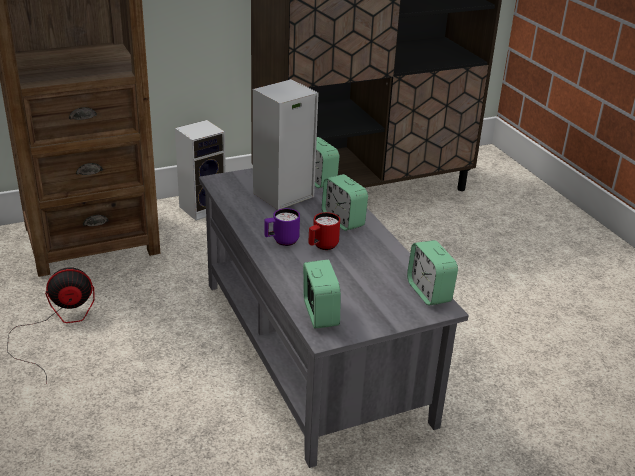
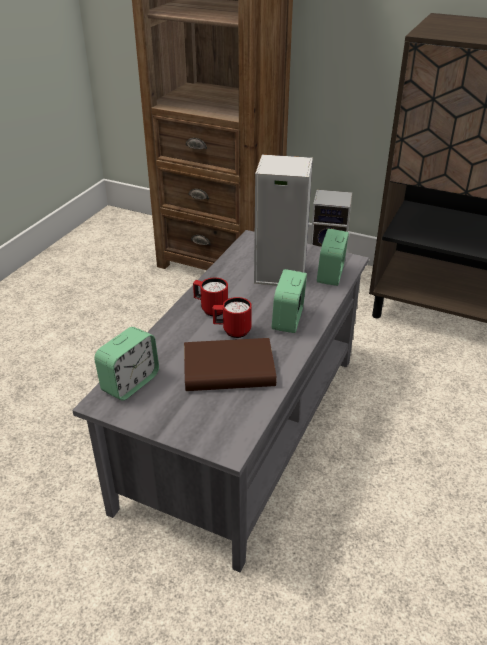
camera: 50 degrees right, 5 degrees up
(57, 325) = (121, 304): fan -> none
(281, 241) = (210, 309): purple mug -> red mug
(364, 269) = (229, 370): none -> brown book
(429, 292) = (243, 426): alarm clock -> none

